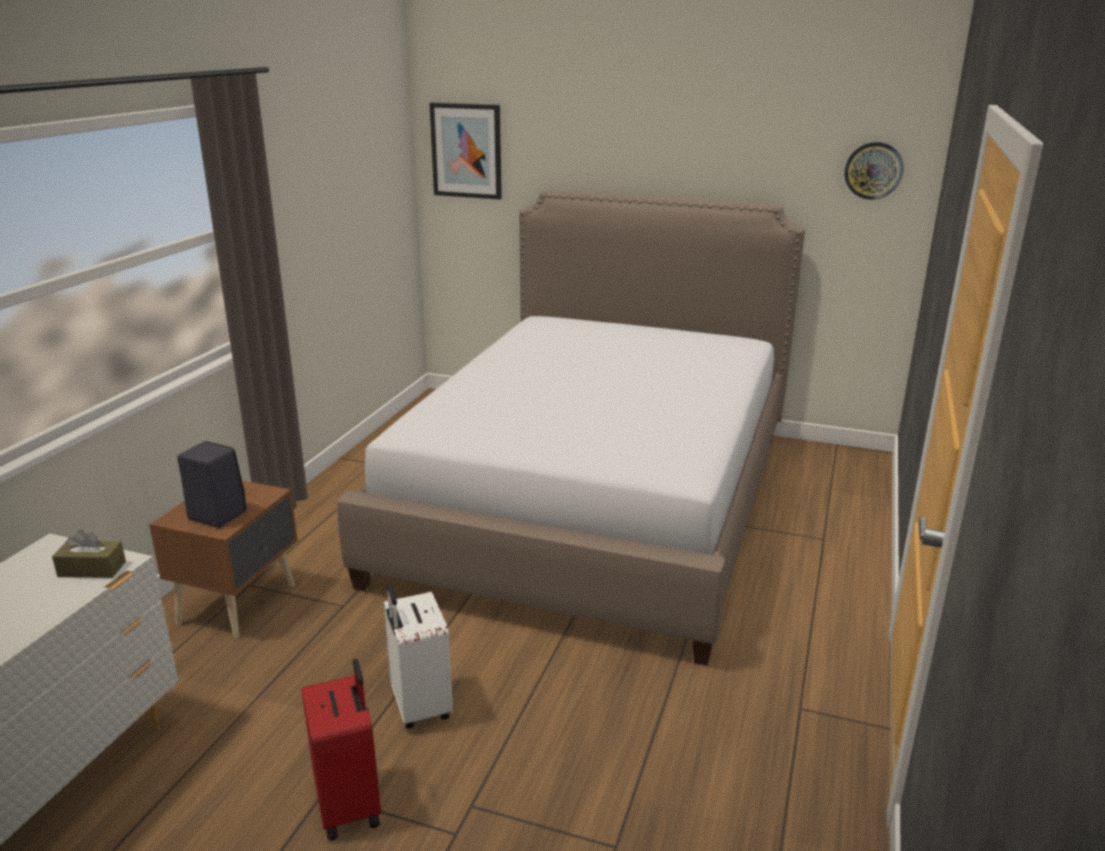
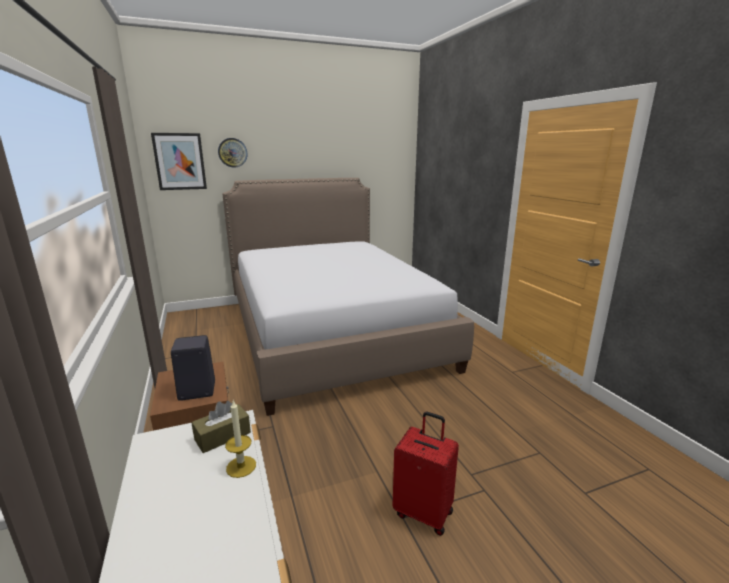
camera: 40 degrees left, 5 degrees down
(58, 604) = (241, 466): none -> candle
(419, 706) = (384, 449): white suitcase -> none
(873, 170) = (391, 159): wall clock -> wall clock (232, 152)

